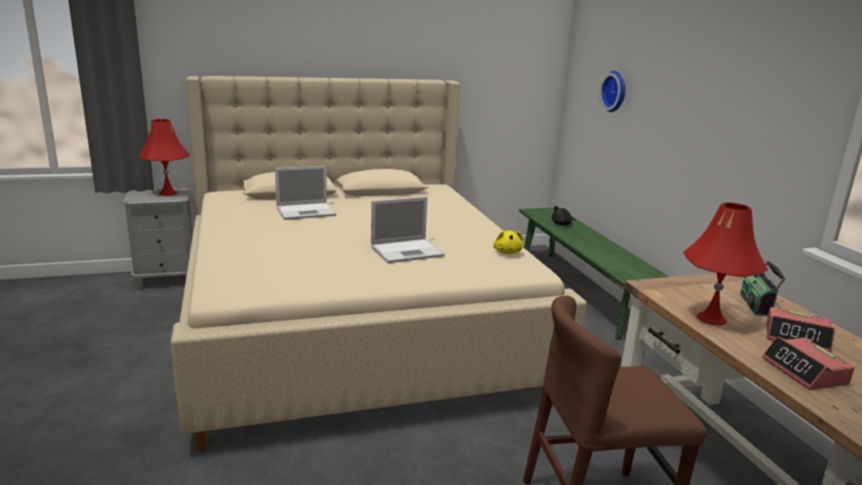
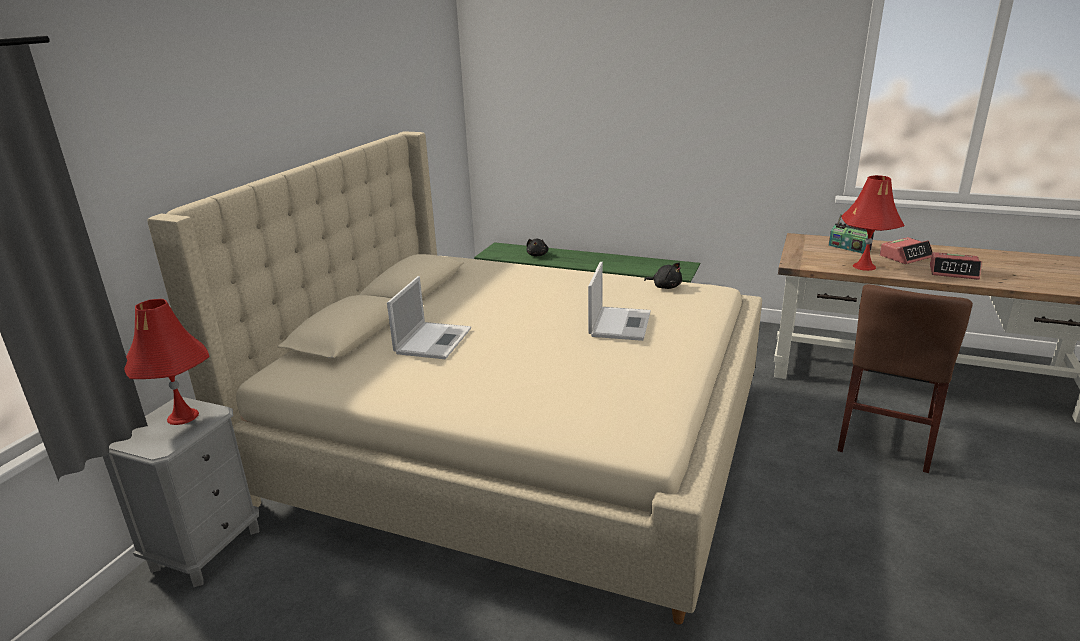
camera: 50 degrees left, 5 degrees up
(507, 252) = (665, 287): yellow plush toy -> black plush toy
(615, 91) = (563, 108): wall clock -> none

